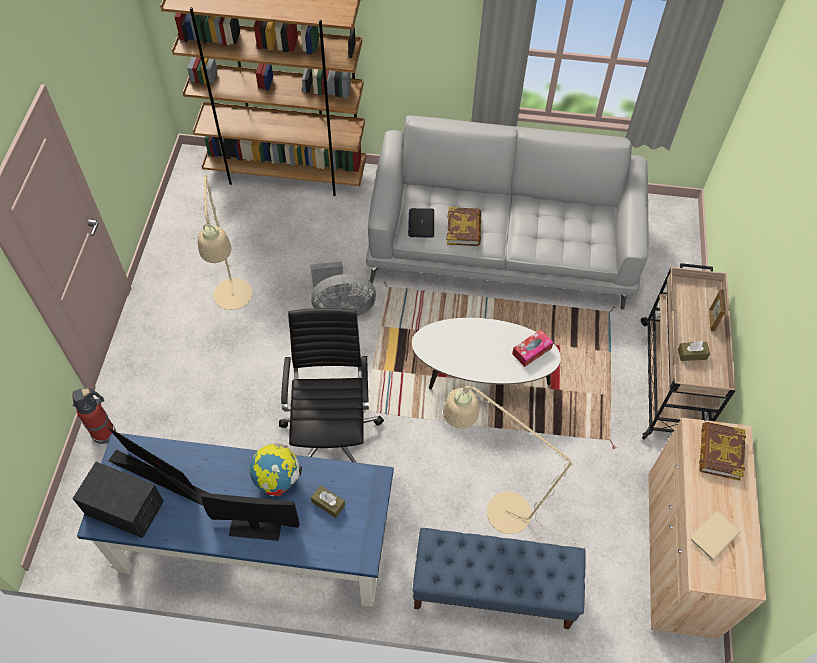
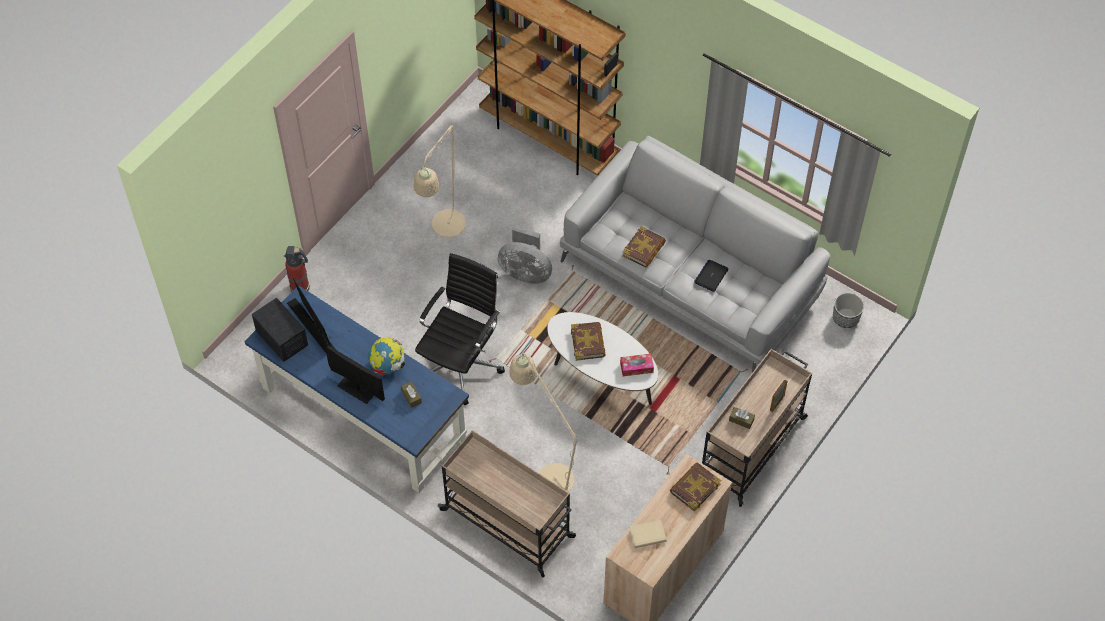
camera: 30 degrees right, 0 degrees up
(421, 223) = (613, 230): laptop -> laptop (711, 276)
(466, 348) = (588, 343): none -> book
(492, 590) = (509, 524): blue bench -> beige cart
(663, 221) = (845, 318): none -> planter

